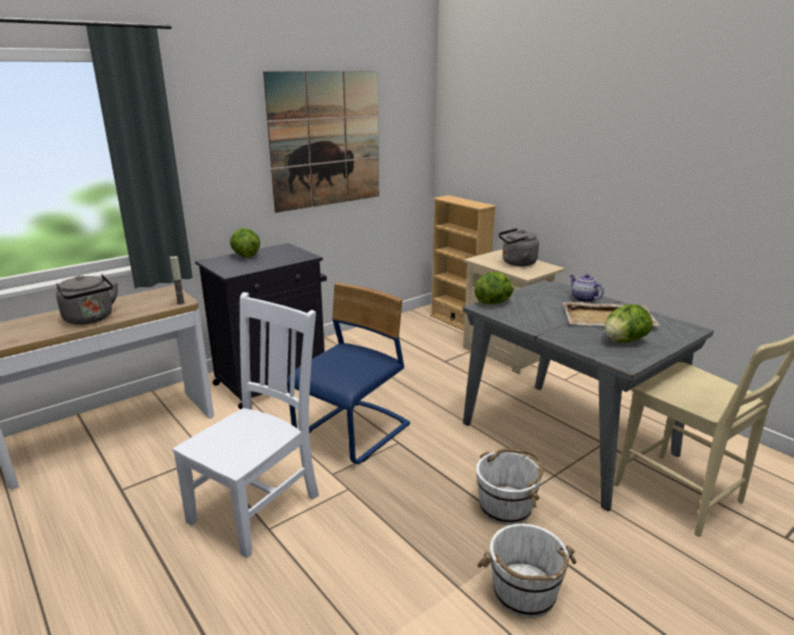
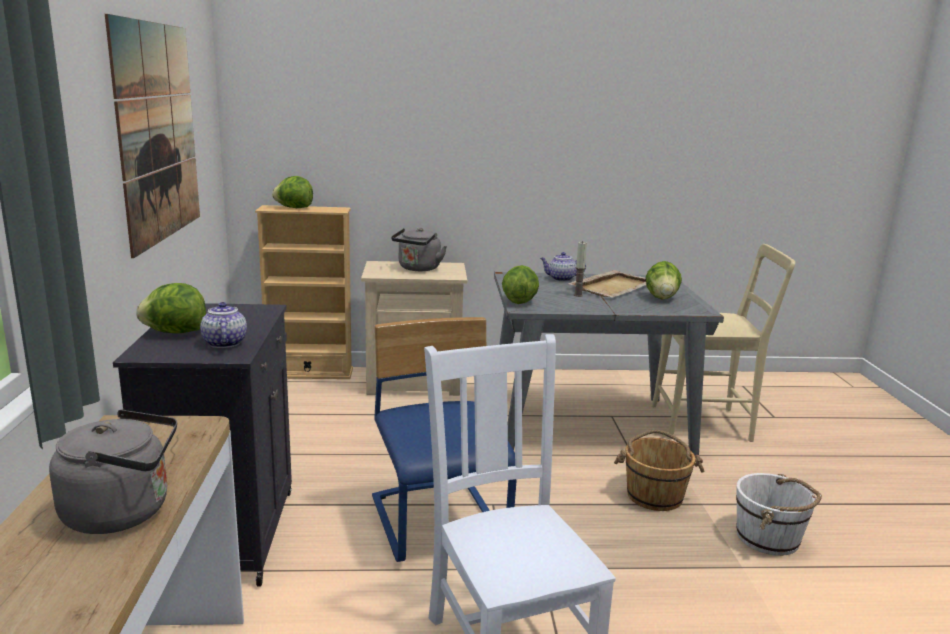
camera: 55 degrees left, 5 degrees down
(180, 303) = (205, 428): candle -> candle (578, 295)
(244, 266) = (224, 343): none -> teapot
(458, 200) = (294, 208): none -> lettuce
(506, 506) = (654, 495): white bucket -> brown bucket

